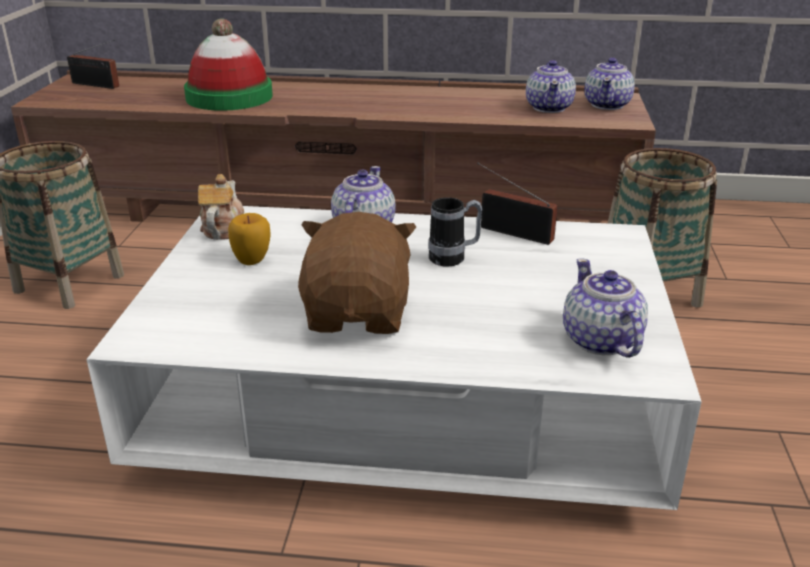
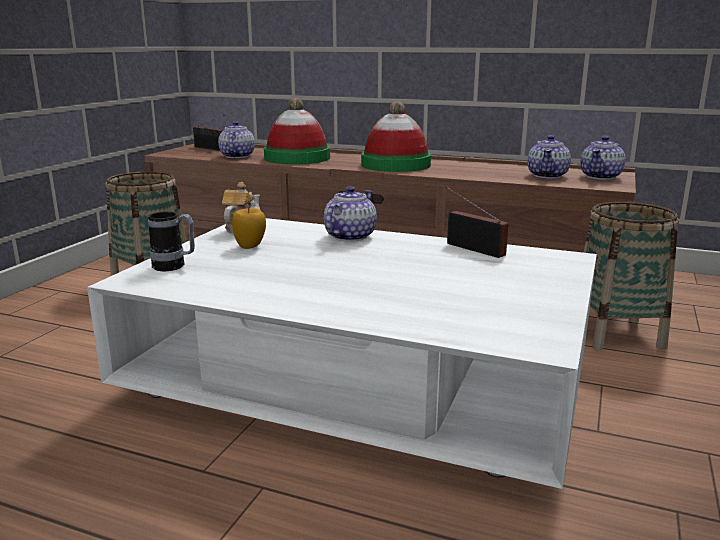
camera: 15 degrees right, 10 degrees down
(358, 314) = (307, 283): brown plush toy -> none
(363, 101) = (395, 165): none -> hat
(454, 258) = (411, 259): mug -> mug (174, 267)
(600, 341) = (505, 319): teapot -> teapot (236, 156)

